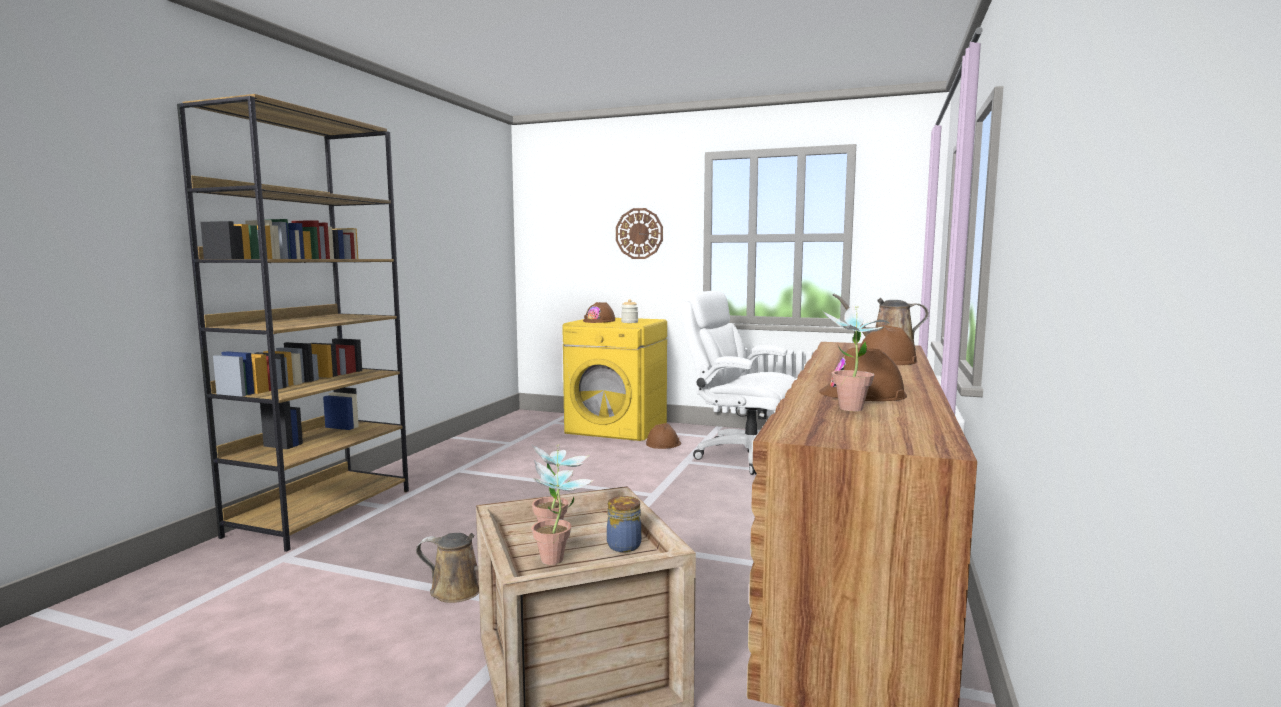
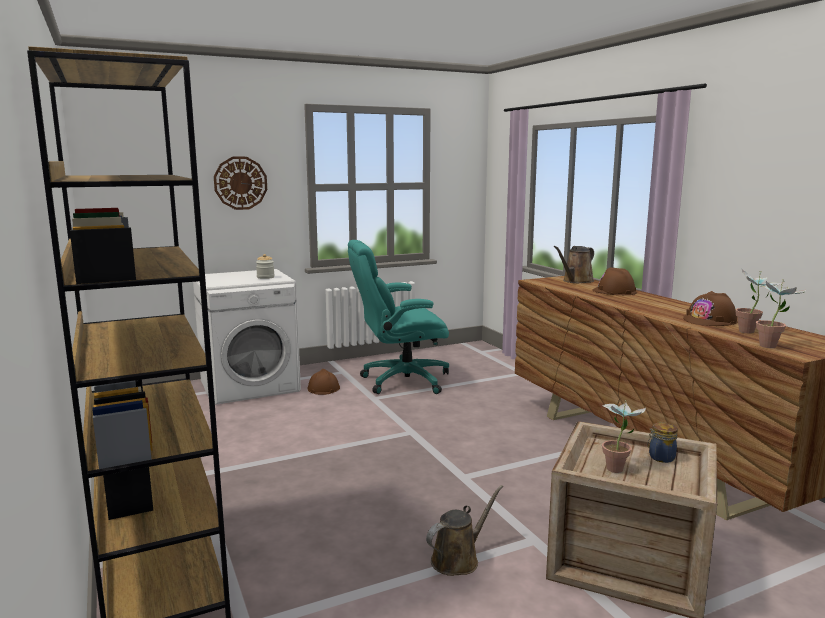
camera: 45 degrees left, 5 degrees up
(558, 562) = (668, 482): potted plant -> potted plant (773, 345)
(599, 321) = (230, 280): brown hard hat -> none
(616, 428) = (251, 386): yellow washing machine -> white washing machine
(742, 455) = (399, 381): white office chair -> turquoise office chair

